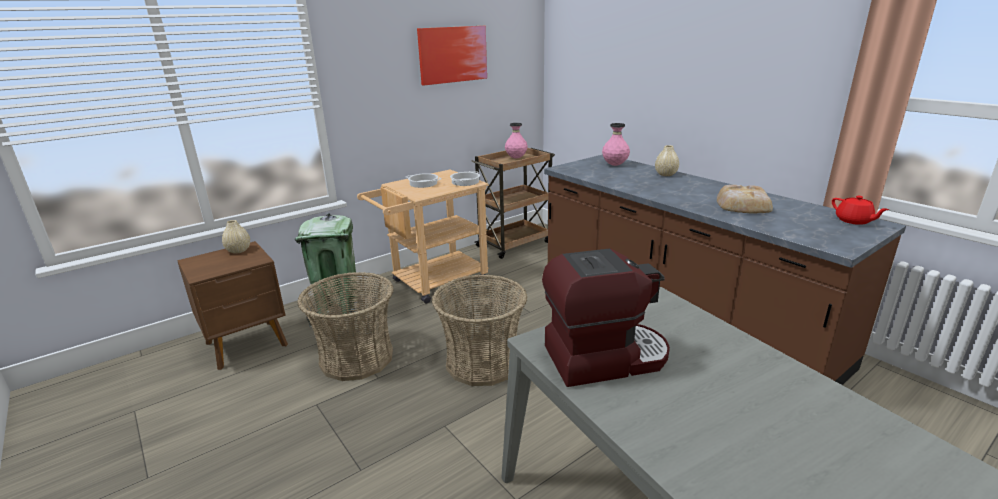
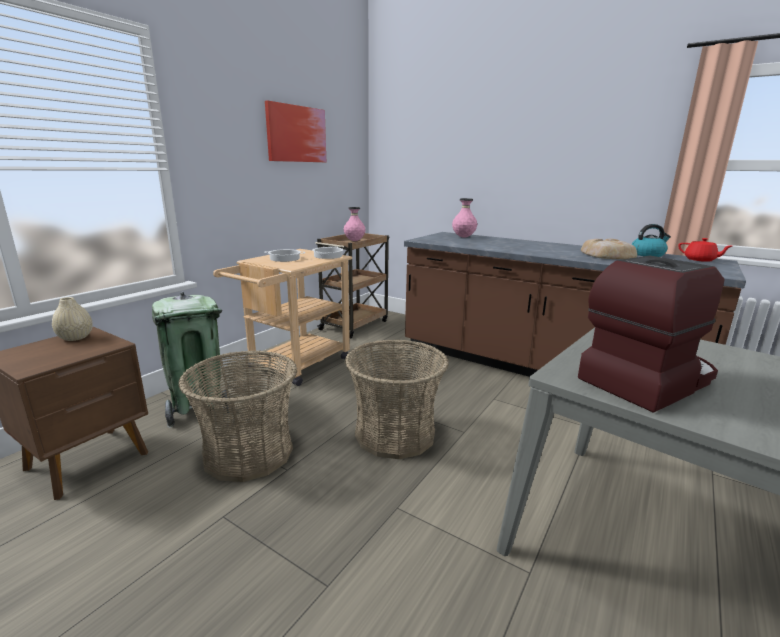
camera: 20 degrees left, 5 degrees down
(665, 174) = (515, 241): beige vase -> none
(798, 207) = (648, 254): none -> kettle

